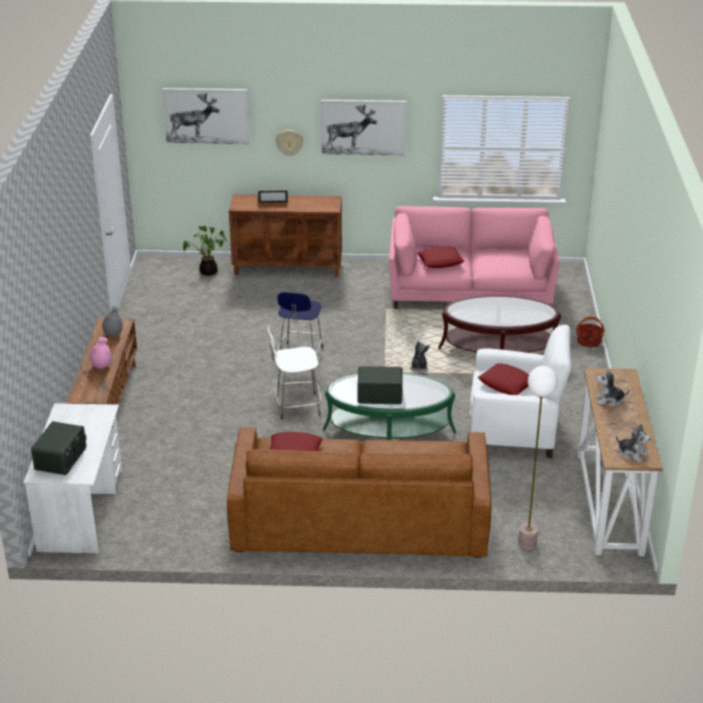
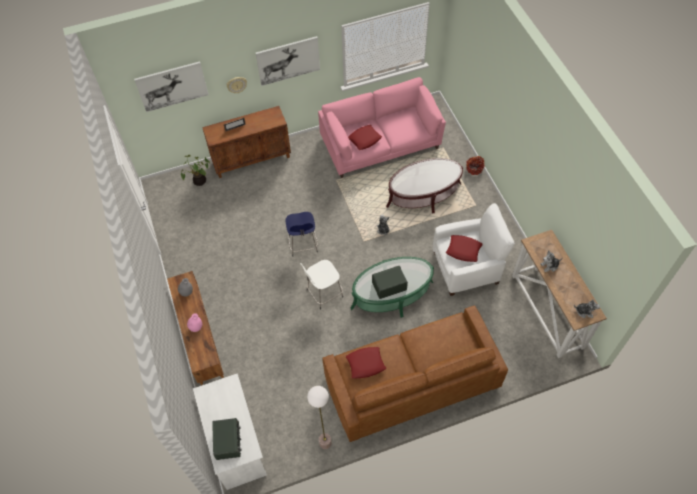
camera: 20 degrees left, 25 degrees up
(527, 544) = (517, 364): floor lamp -> floor lamp (325, 443)

